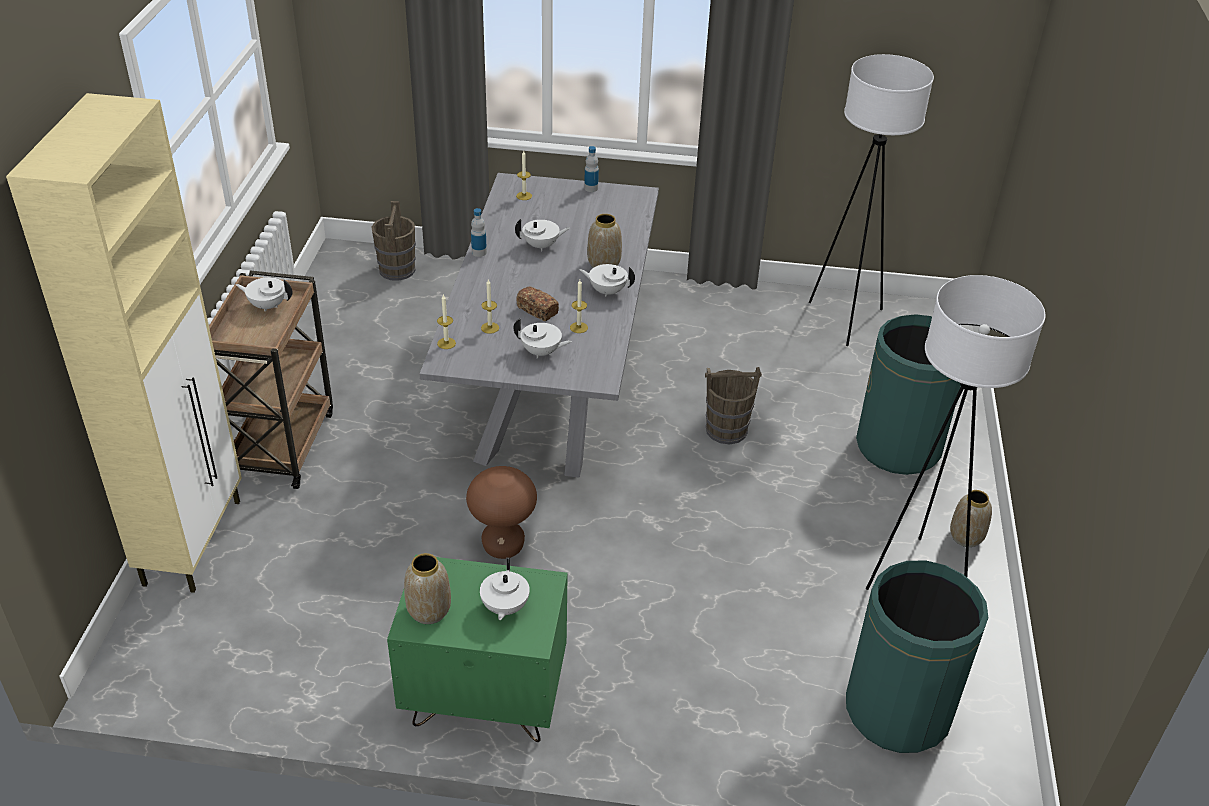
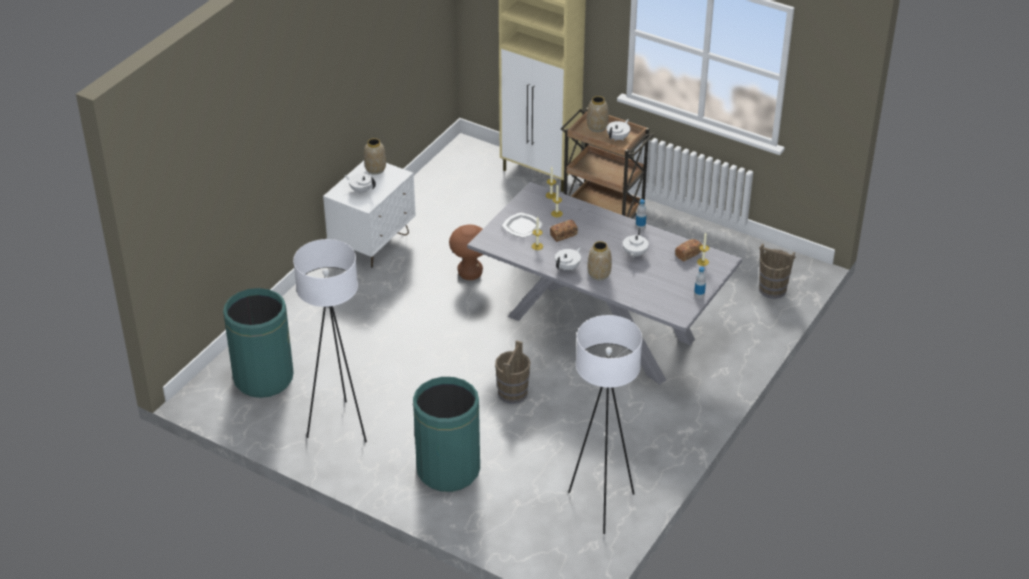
camera: 115 degrees right, 0 degrees up
(484, 701) = (372, 244): green nightstand -> white nightstand
(514, 208) = (688, 254): none -> bread
(541, 352) = (521, 226): white teapot -> plate
(965, 537) = (353, 463): vase -> vase (597, 127)

